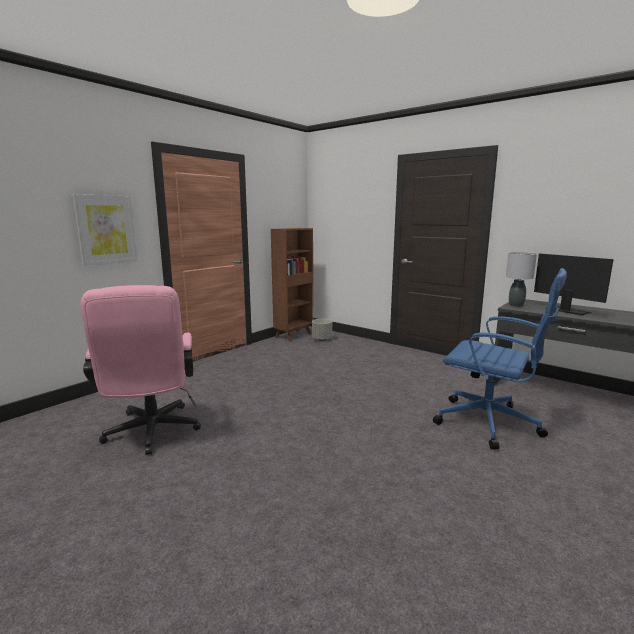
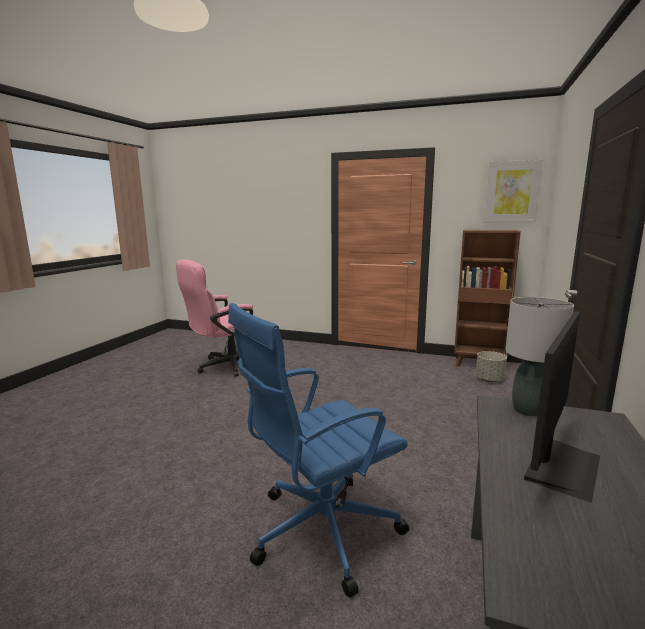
camera: 70 degrees right, 0 degrees up
(106, 230) = (290, 225): picture -> picture (512, 192)
(490, 423) = (320, 531): blue office chair -> blue office chair turned 45 degrees clockwise

